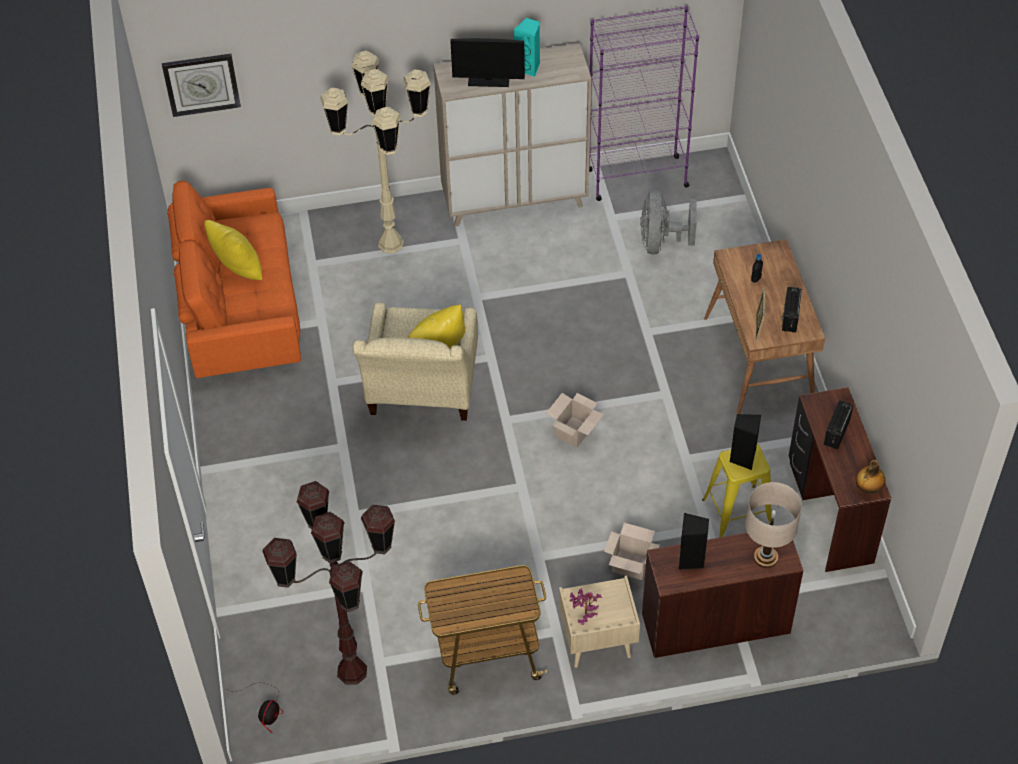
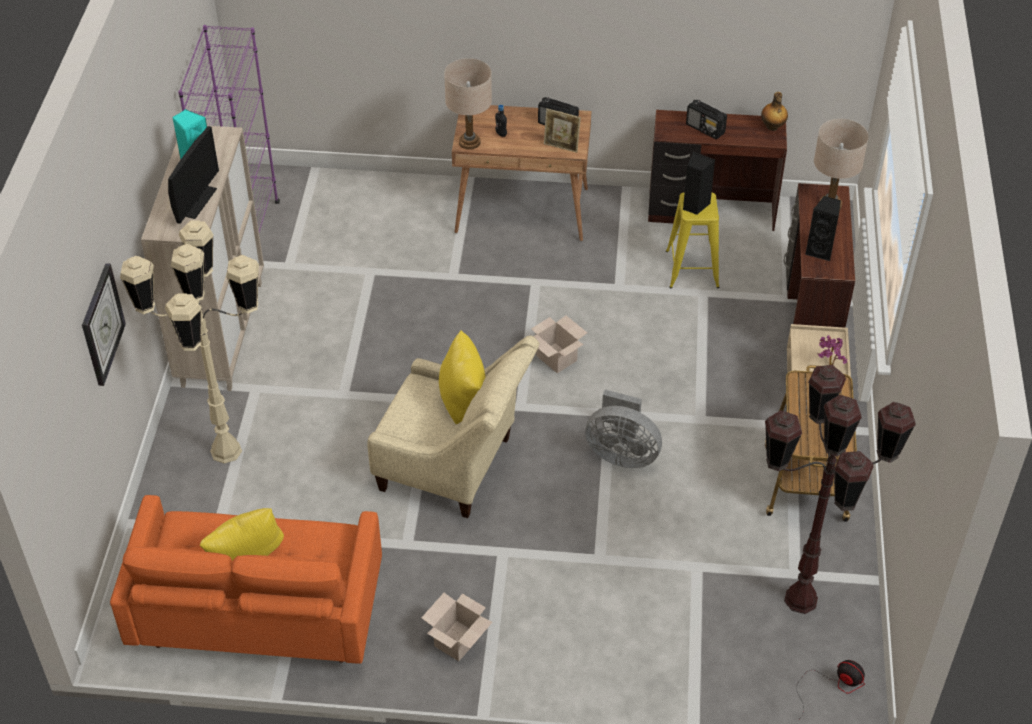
camera: 75 degrees left, 5 degrees down
(201, 84) = (51, 443): wall clock -> wall clock (102, 324)
(629, 565) = (730, 356): cardboard box -> cardboard box (457, 642)
(661, 242) = (341, 238): grey fan -> grey fan (621, 454)
(732, 259) = (469, 142): none -> beige table lamp

